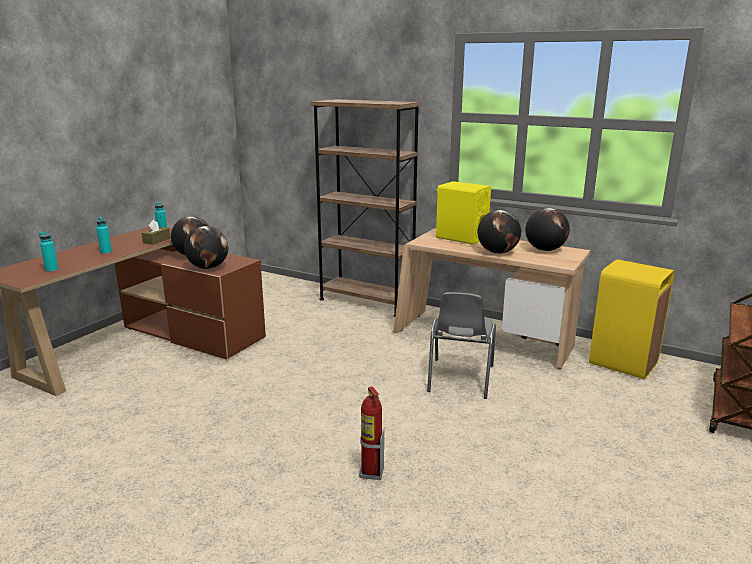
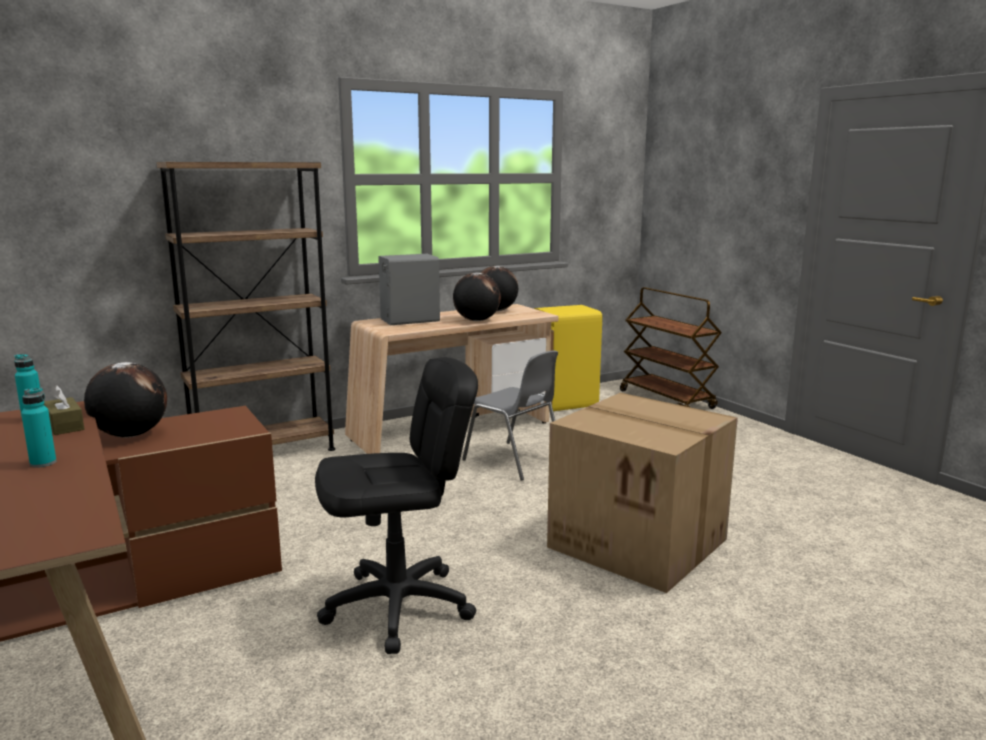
camera: 60 degrees left, 5 degrees down
(52, 270) = (54, 511): turquoise bottle -> none
(208, 268) = (215, 433): globe -> none
(212, 405) = (398, 607): none -> black office chair
(371, 473) = (640, 543): fire extinguisher -> cardboard box
(461, 238) = (409, 320): yellow speaker -> grey speaker

